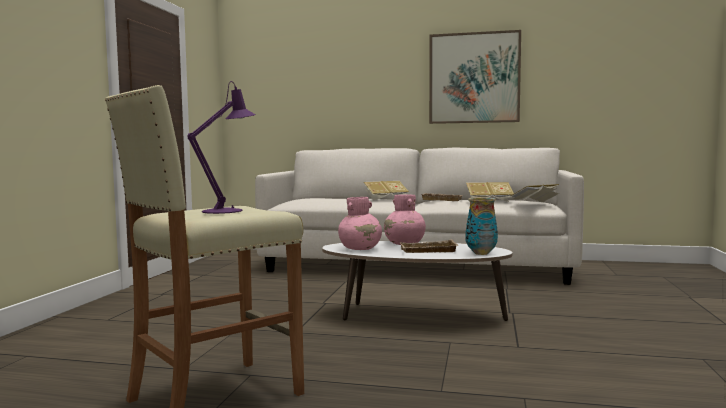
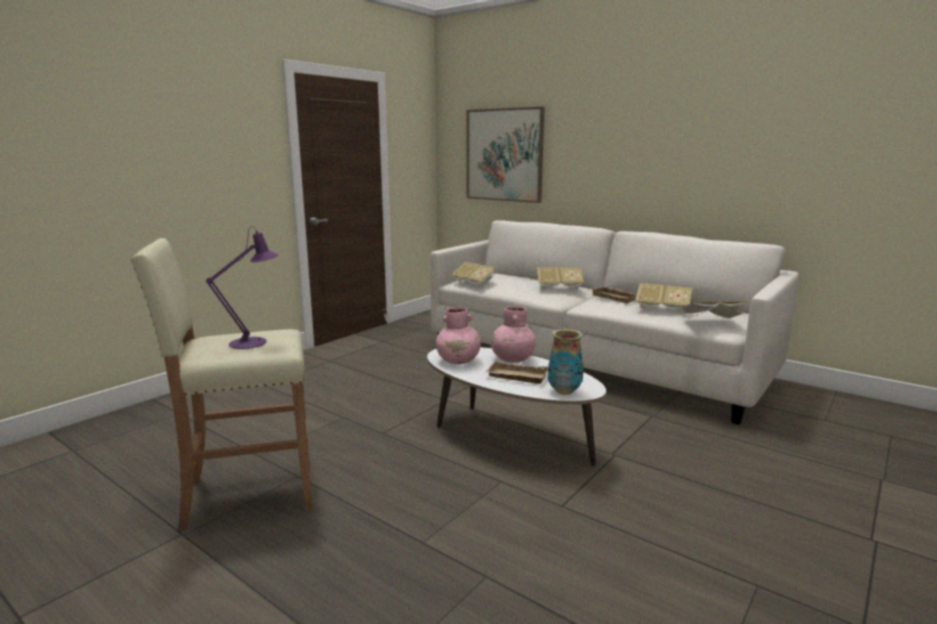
camera: 25 degrees right, 10 degrees up
(303, 203) = (473, 283): none -> book
(474, 78) = (694, 145): picture -> picture (504, 155)

